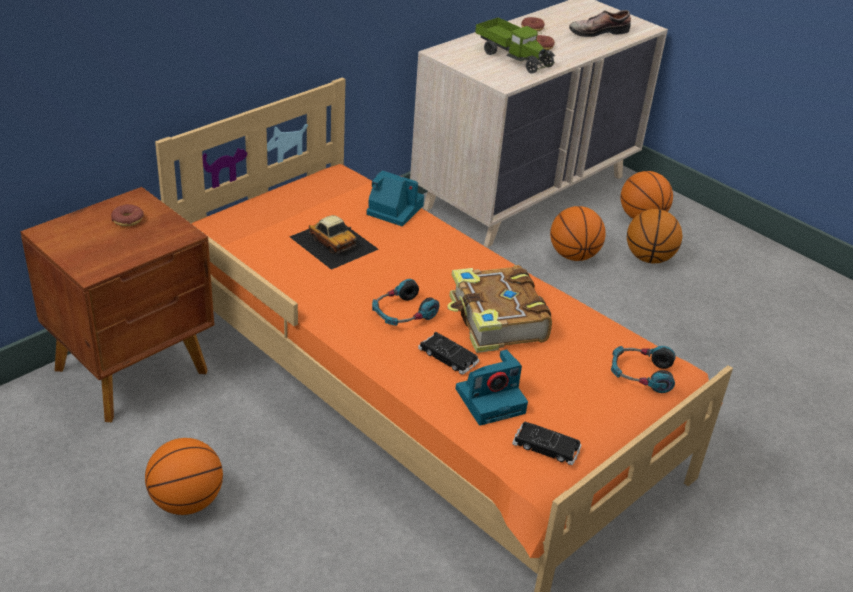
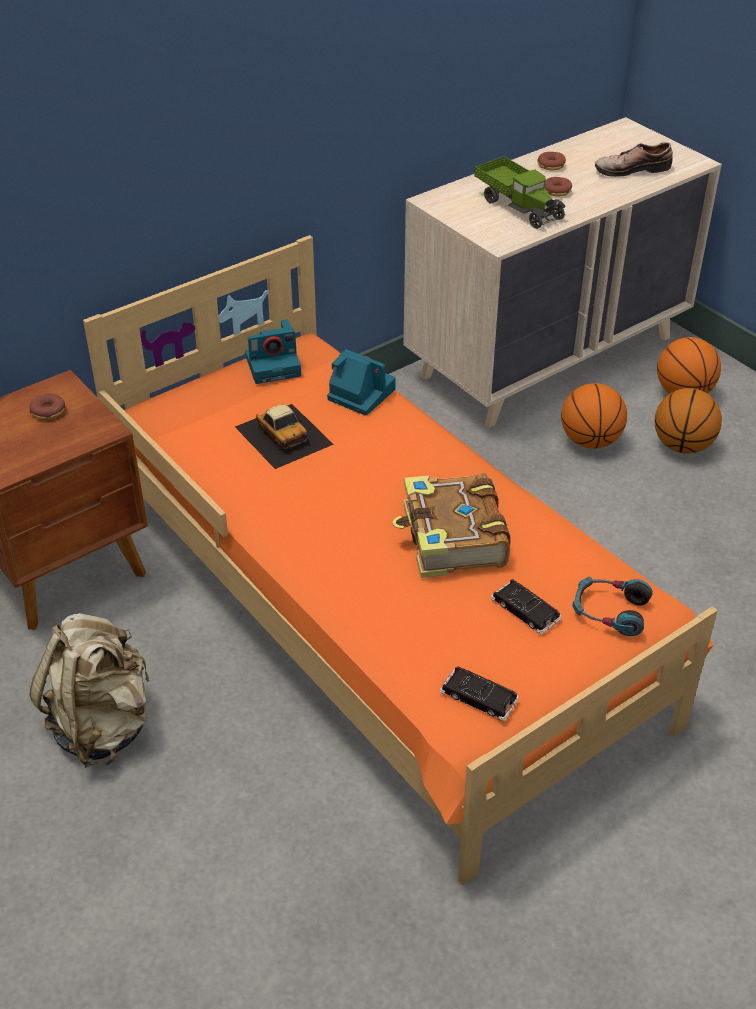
camera: 10 degrees right, 5 degrees up
(186, 501) = (102, 725): basketball -> beige backpack
(403, 313) = (346, 526): headphones -> none
(448, 357) = (388, 582): black toy car -> black toy car (525, 610)
(491, 400) = (427, 636): camera -> camera (274, 365)

